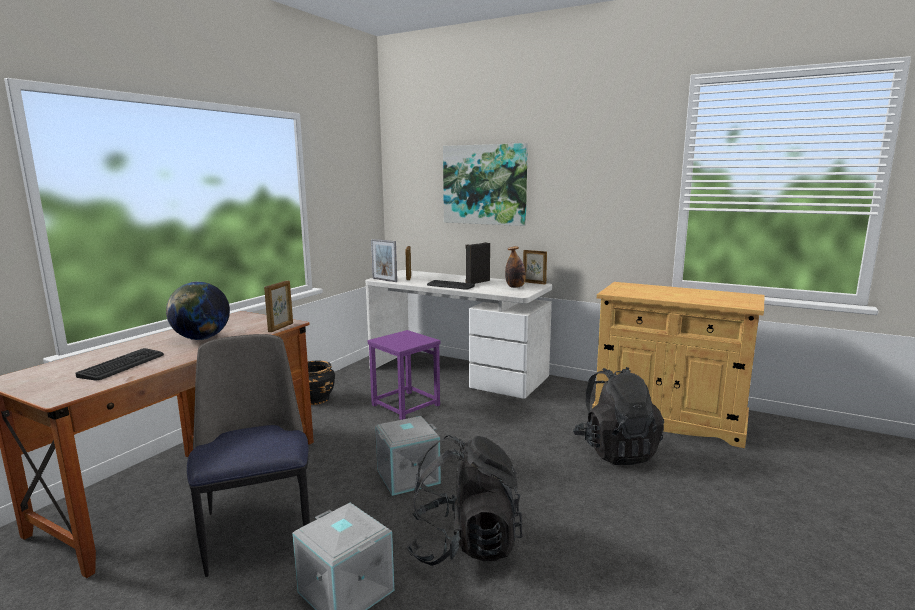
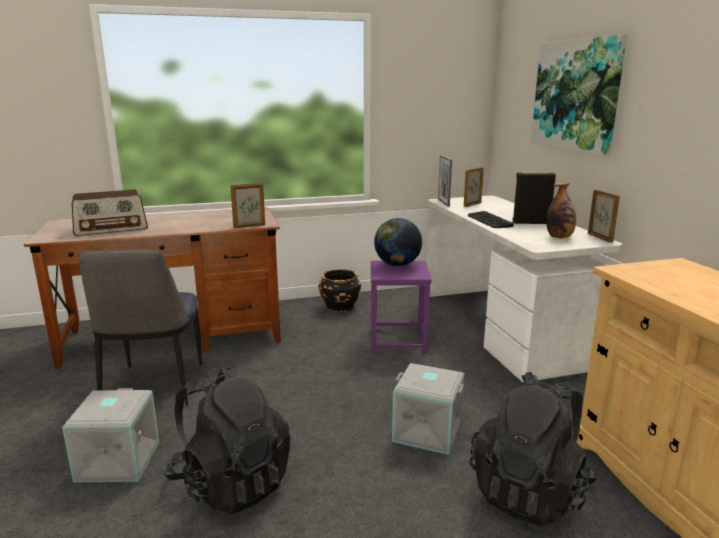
camera: 45 degrees right, 5 degrees up
(123, 365) = (111, 228): keyboard -> radio
(201, 338) = (189, 221): globe -> globe (397, 265)
(259, 529) = (153, 387): chair -> chair turned 150 degrees clockwise
(408, 476) = (293, 402): grey storage box -> grey storage box (428, 431)

